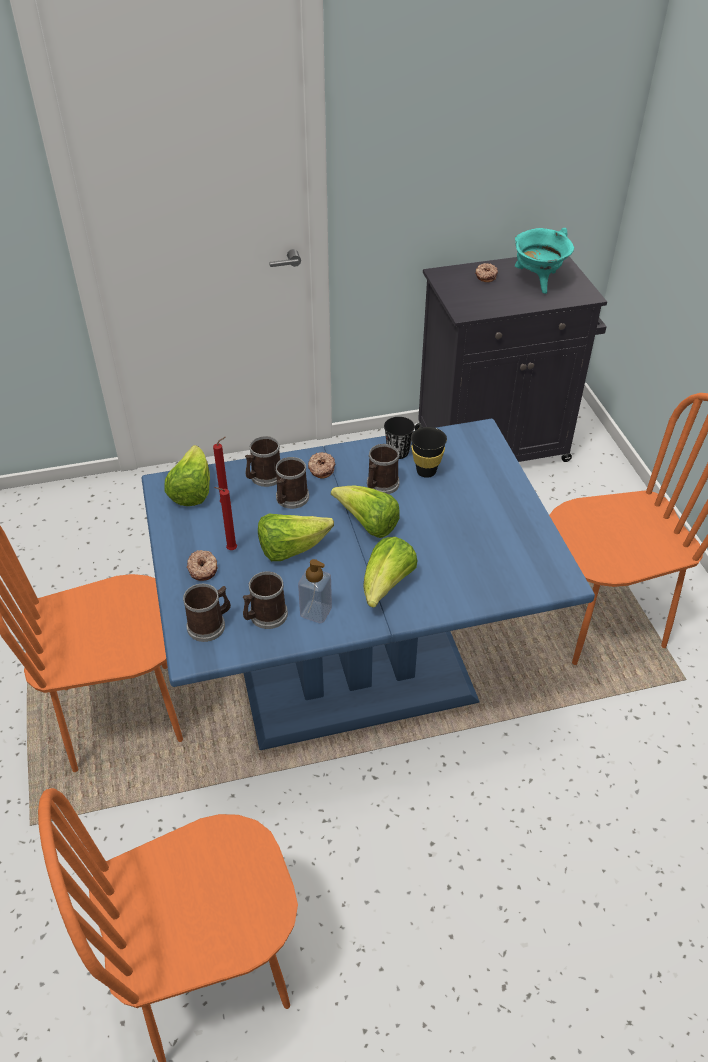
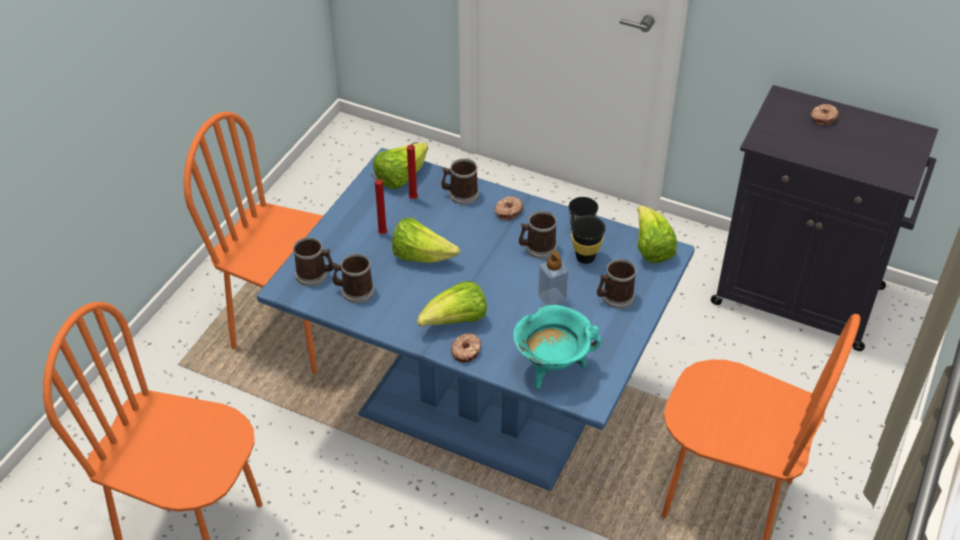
camera: 40 degrees right, 0 degrees up
(203, 569) = (350, 236): donut -> donut (466, 351)
(290, 499) = (460, 221): mug -> mug (614, 298)
(316, 612) = (389, 309): soap dispenser -> soap dispenser (552, 298)
(367, 524) = (494, 271): lettuce -> lettuce (651, 248)
(538, 281) = (868, 146): turquoise cooking pot -> turquoise cooking pot (552, 368)

